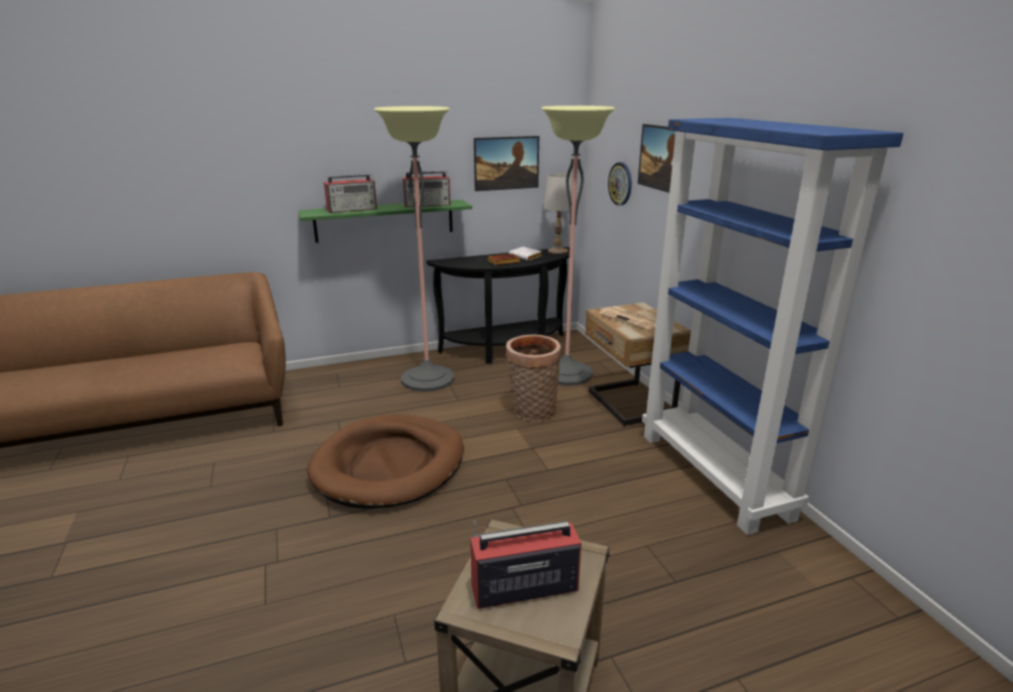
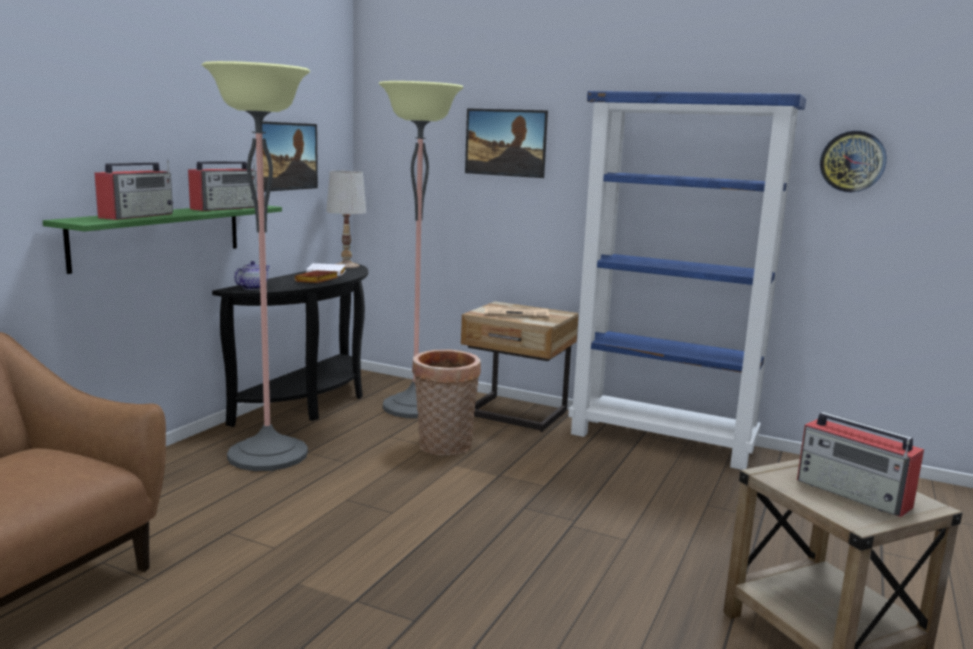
camera: 45 degrees left, 10 degrees down
(389, 465) = (386, 546): brown dog bed -> none
(451, 262) = (253, 288): none -> teapot
(522, 587) = (854, 494): radio -> radio turned 75 degrees counterclockwise
(620, 183) = (431, 177): wall clock -> wall clock (852, 161)

